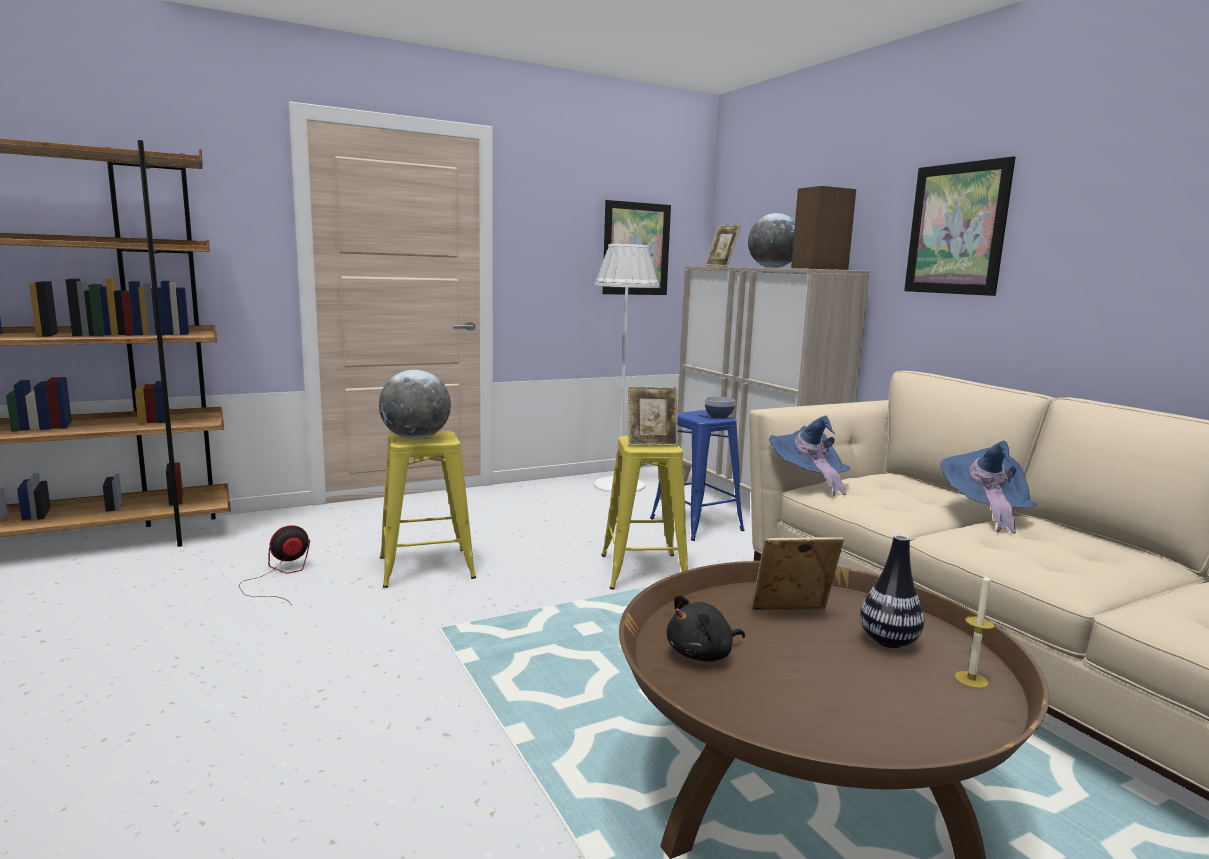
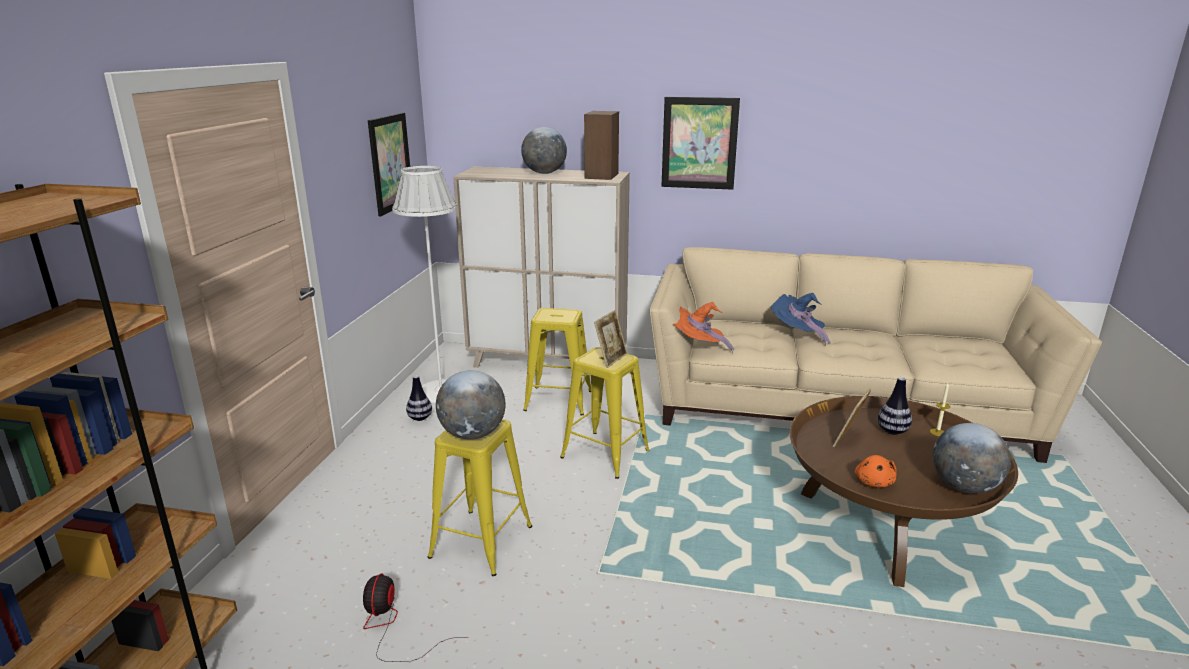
camera: 50 degrees left, 10 degrees up
(567, 492) = (420, 418): none -> vase
(696, 524) = (558, 401): blue stool -> yellow stool
(702, 654) = (874, 482): black plush toy -> orange plush toy
(718, 417) = (568, 312): bowl -> none
(721, 266) = (484, 172): picture frame -> none
(808, 480) = (698, 346): blue hat -> orange hat
(823, 735) = (964, 487): none -> globe

